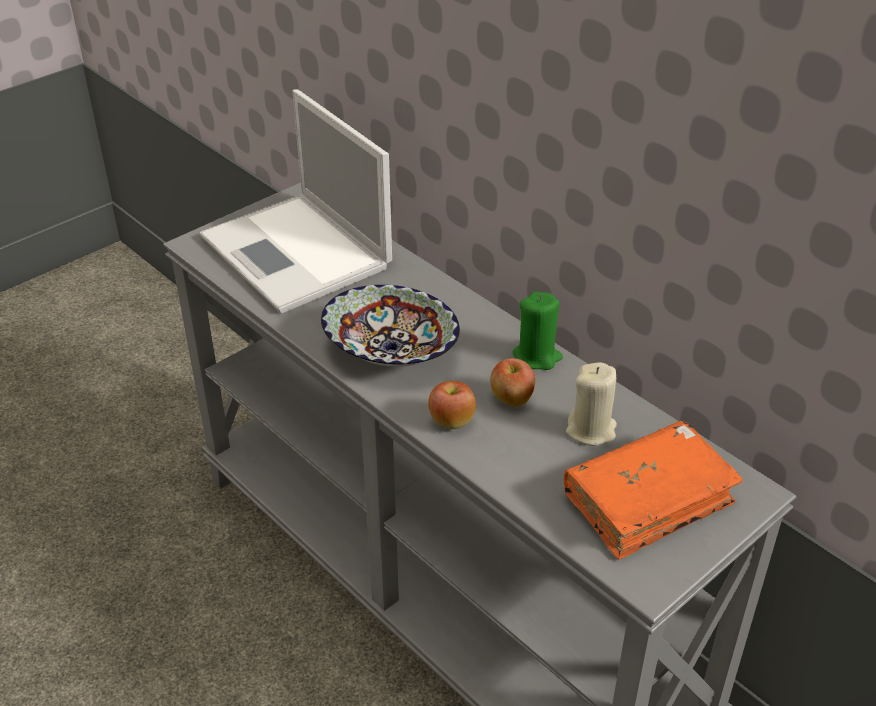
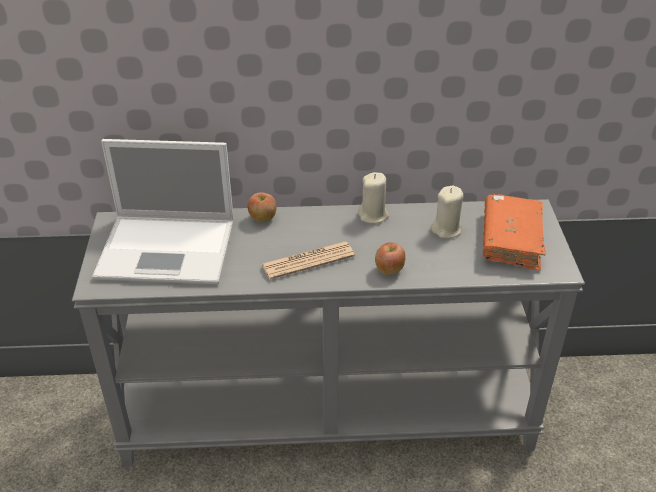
camera: 50 degrees left, 0 degrees up
(391, 352) = (308, 261): bowl -> newspaper
(511, 400) = (396, 241): apple -> apple (262, 218)
(537, 356) = (373, 215): green candle -> beige candle

